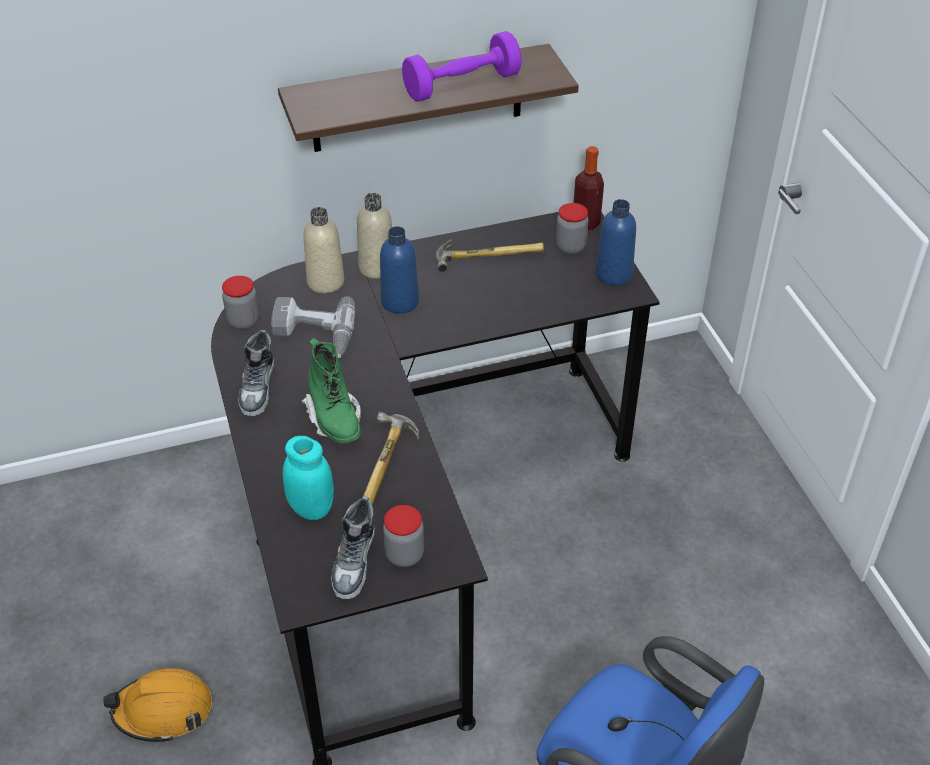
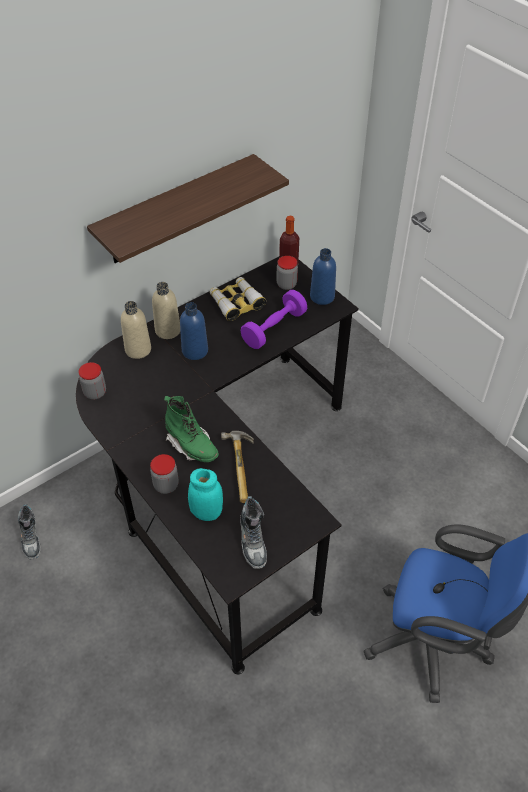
camera: 20 degrees left, 5 degrees up
(163, 710) = (117, 669): orange hard hat -> none
(258, 388) = (129, 438): shoe -> shoe (31, 538)
(313, 336) = (148, 390): power drill -> none
(404, 554) = (282, 525): jar -> jar (166, 485)
(462, 85) = (213, 196): purple dumbbell -> purple dumbbell (274, 328)
(488, 254) = (236, 303): hammer -> binoculars

